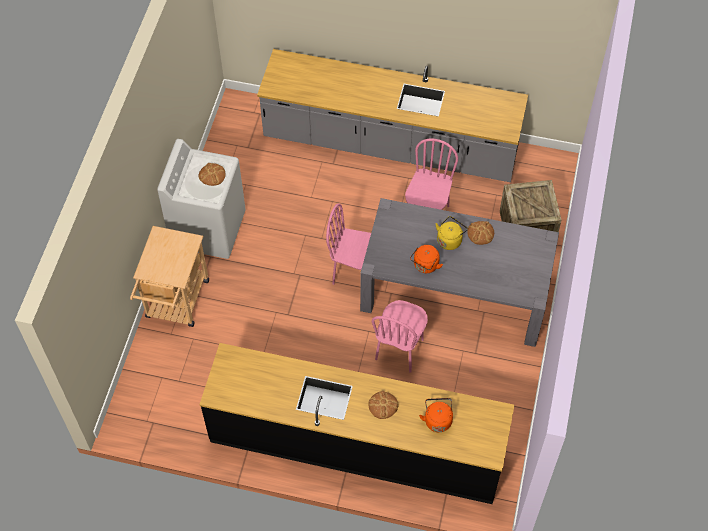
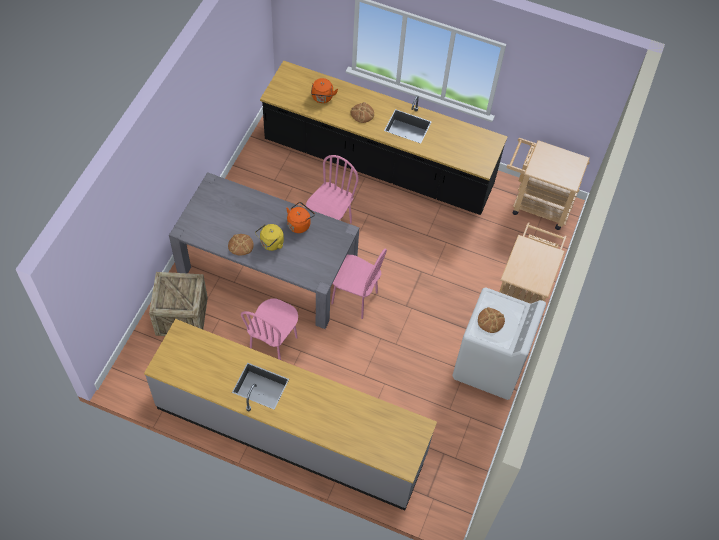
camera: 175 degrees left, 0 degrees up
(158, 420) = (536, 204): none -> beige cart

